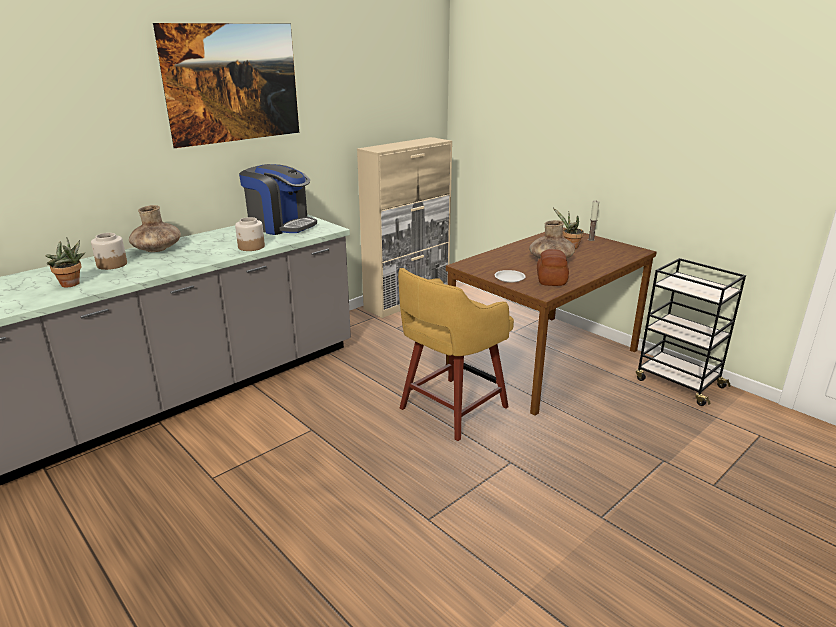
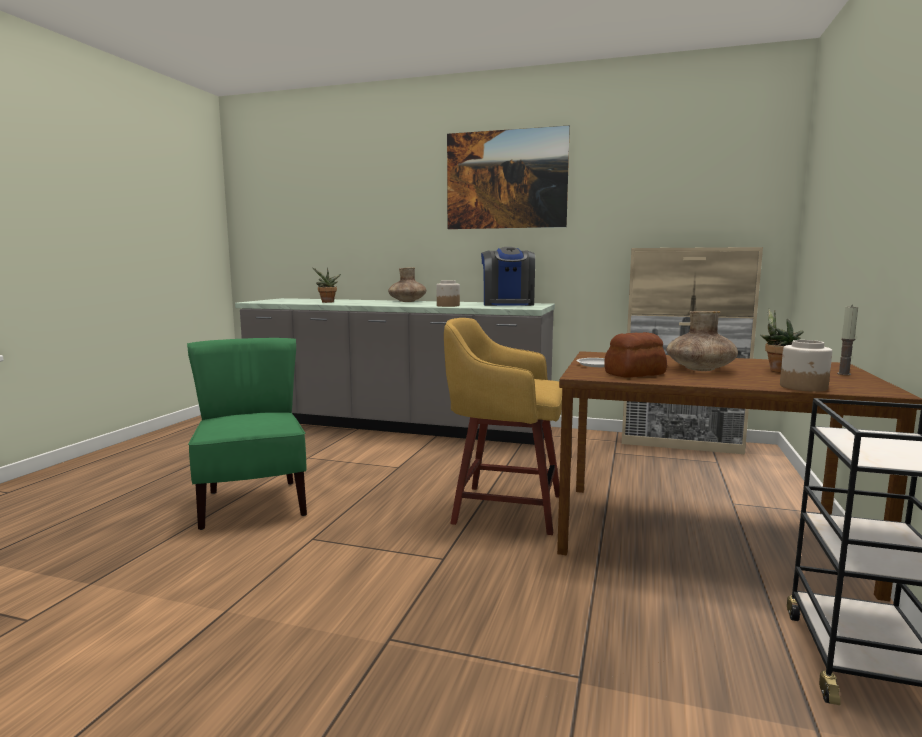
camera: 60 degrees right, 15 degrees down
(112, 264) = (368, 301): jar -> jar (804, 387)
(311, 543) = (253, 504): none -> green chair

